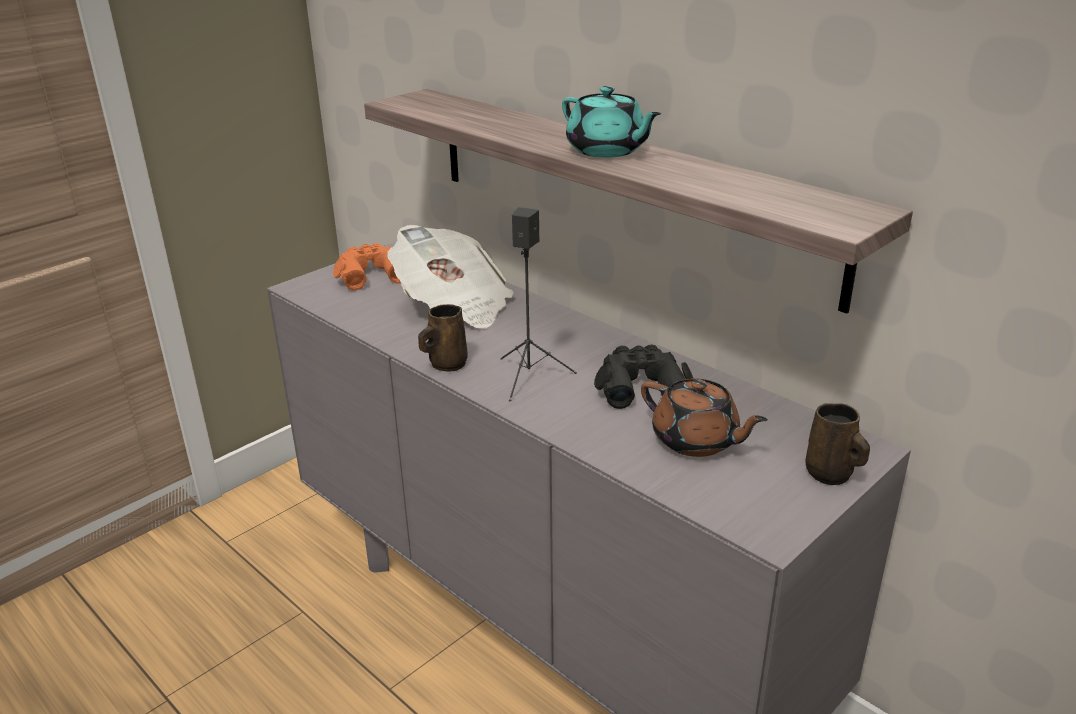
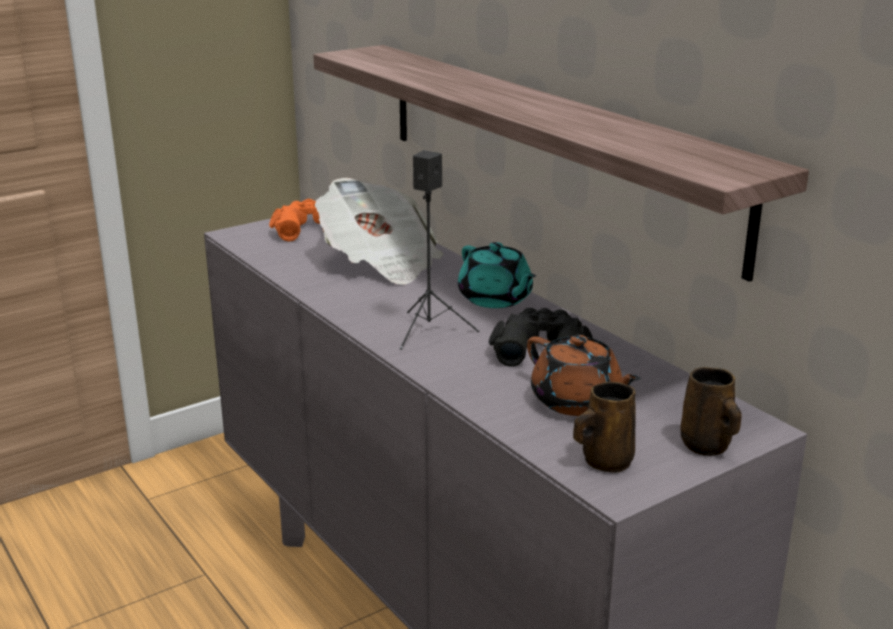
camera: 10 degrees right, 5 degrees down
(446, 364) = (351, 312): brown mug -> brown mug (604, 461)
(607, 150) = (526, 103): turquoise teapot -> turquoise teapot (495, 299)

